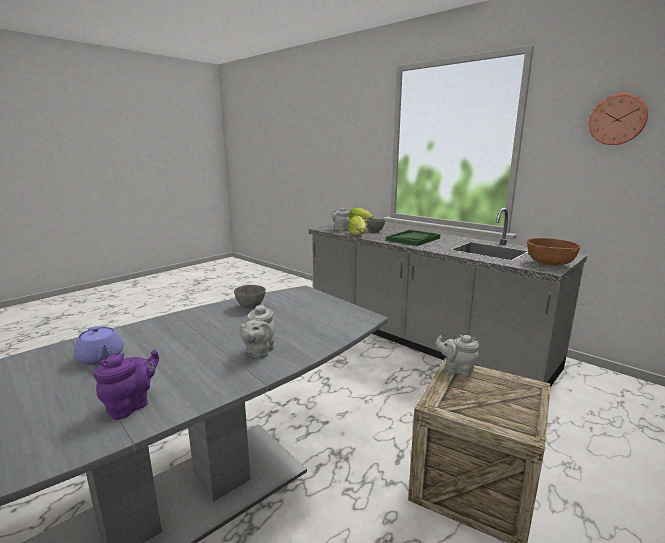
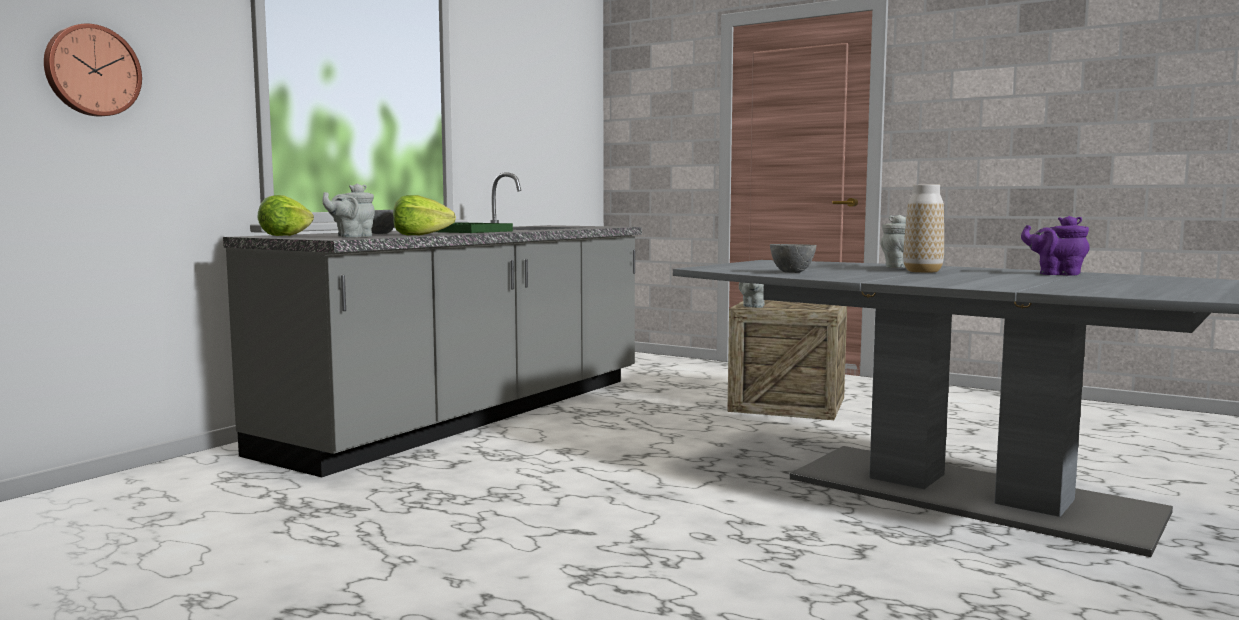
camera: 100 degrees left, 10 degrees down
(101, 358) = (1022, 282): purple teapot -> none
(218, 349) = (922, 271): none -> vase
(549, 264) = (596, 226): brown bowl -> none
(617, 119) = (520, 73): wall clock -> wall clock (91, 71)

